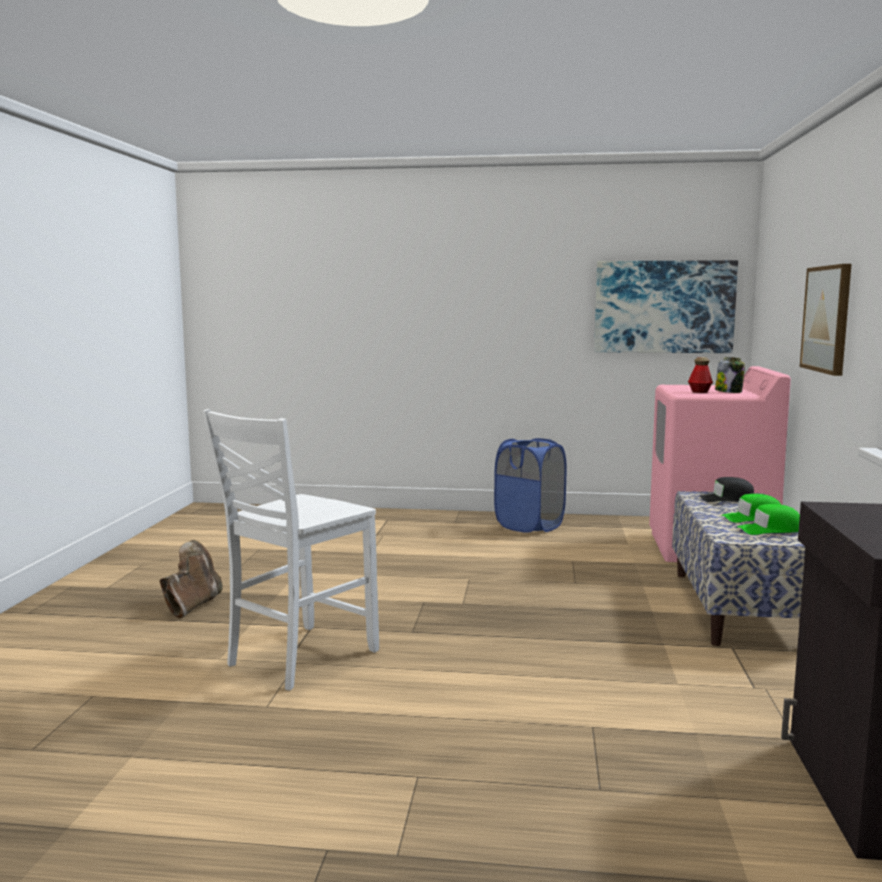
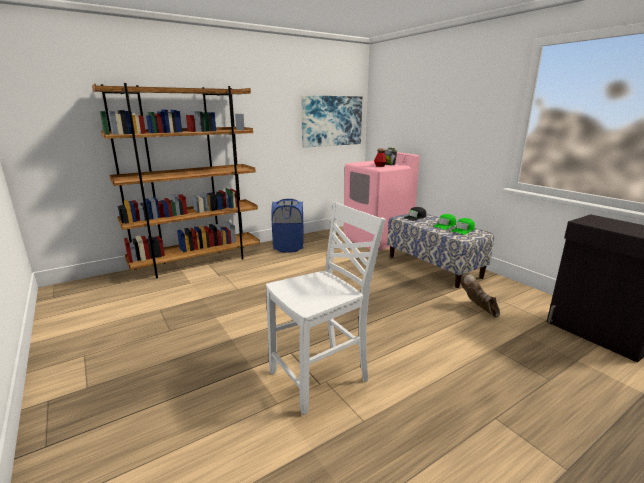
camera: 40 degrees left, 10 degrees up
(192, 605) = (187, 372): brown boot -> brown boot (478, 309)
(299, 658) = (321, 377): white chair -> white chair turned 120 degrees counterclockwise
(377, 515) = (197, 262): none -> brown bookcase
(827, 319) = (454, 128): picture -> none

